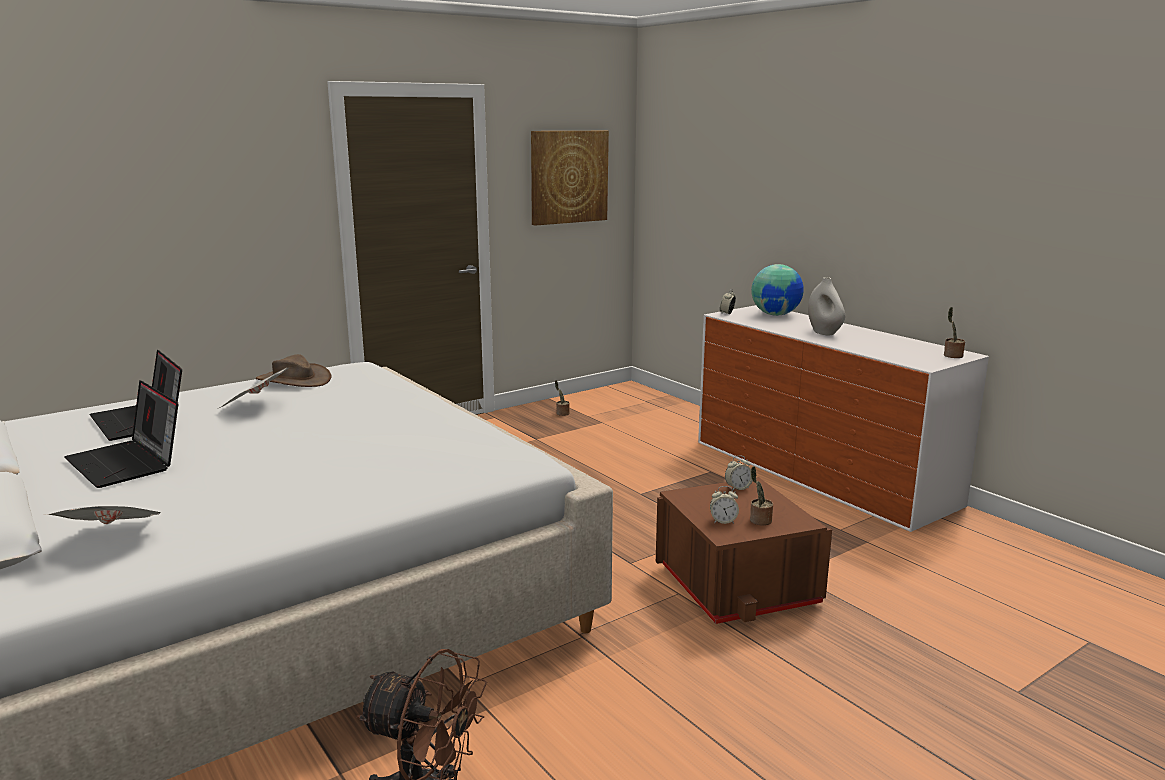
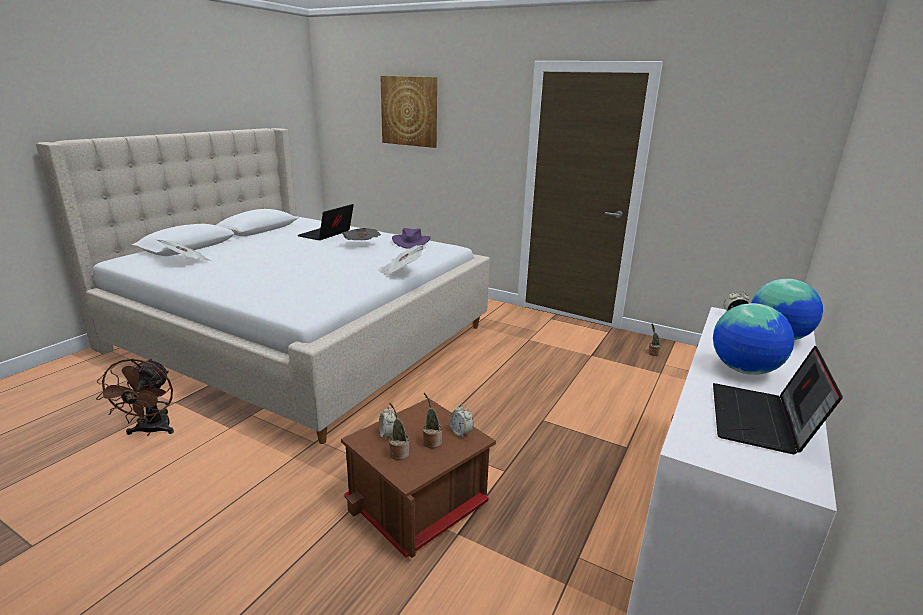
camera: 65 degrees right, 5 degrees up
(128, 463) = (272, 244): laptop -> laptop (762, 421)
(293, 380) = (411, 242): brown hat -> purple hat
(427, 400) = (401, 272): none -> newspaper
(568, 177) = (741, 151): picture -> picture (409, 111)
(824, 332) = (744, 370): white vase -> globe
(952, 356) = (775, 470): potted plant -> potted plant (431, 441)

